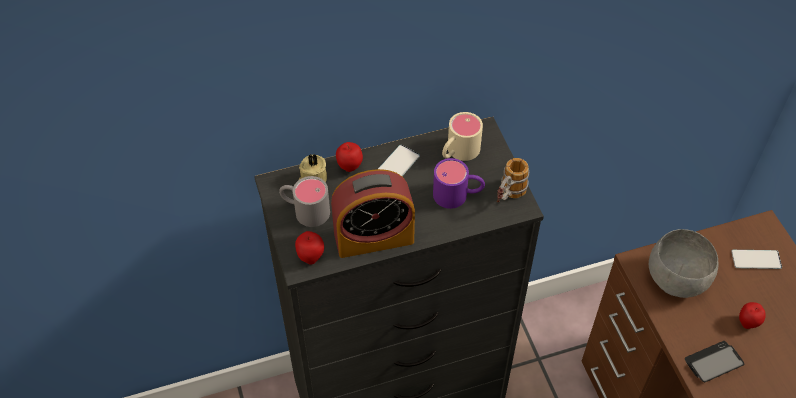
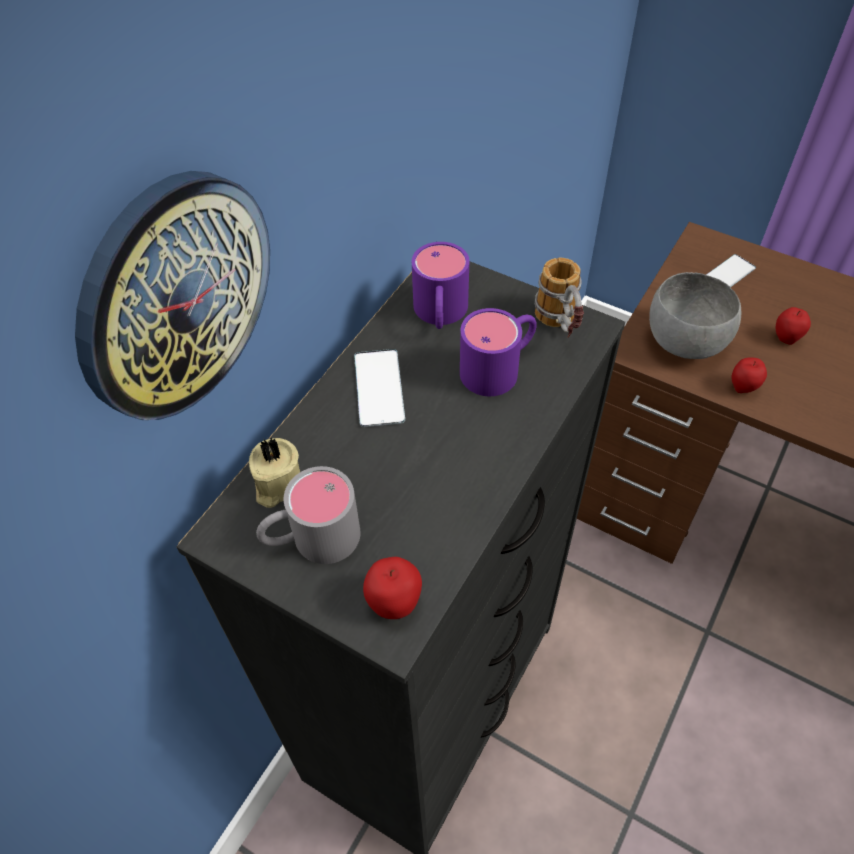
camera: 40 degrees left, 0 degrees up
(299, 71) = (175, 296): none -> wall clock
(349, 167) = (315, 431): apple -> apple (743, 388)
(374, 237) = (454, 503): alarm clock -> none
(458, 152) = (440, 315): beige mug -> purple mug
(713, 362) = (802, 398): phone -> none

